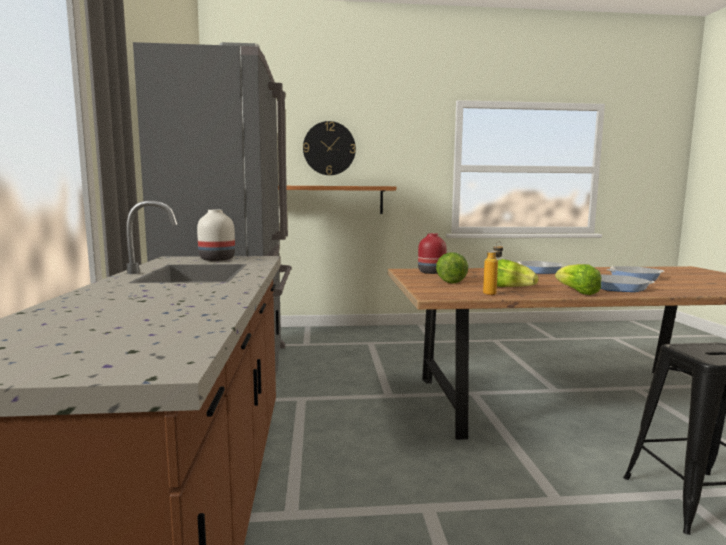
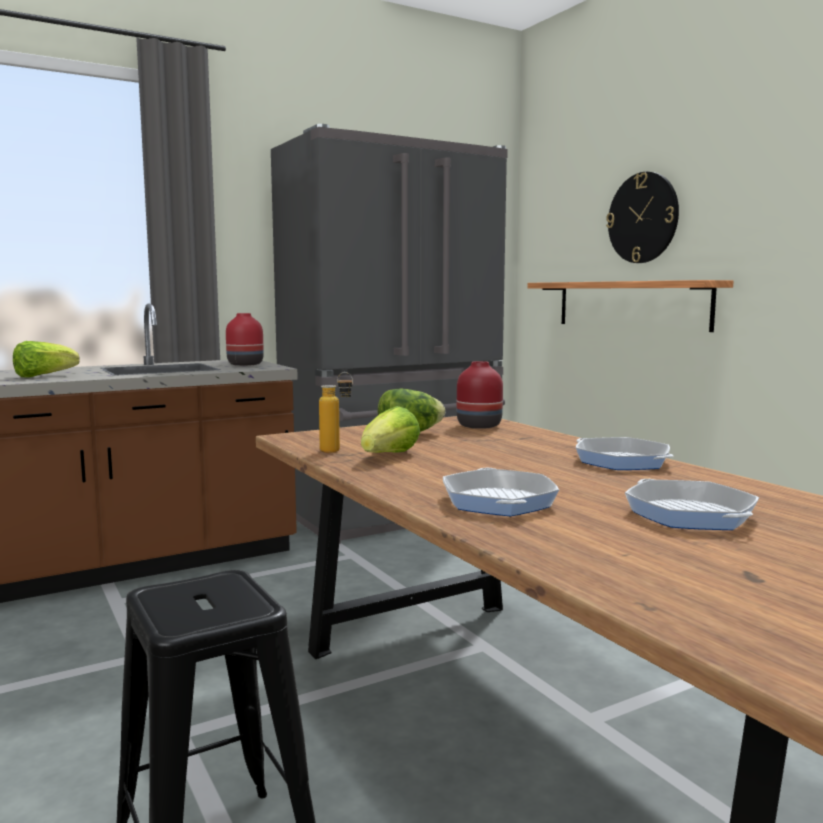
camera: 65 degrees right, 0 degrees up
(217, 259) = (244, 364): white vase -> red vase
(576, 292) = (403, 481): lettuce -> lettuce (43, 376)

